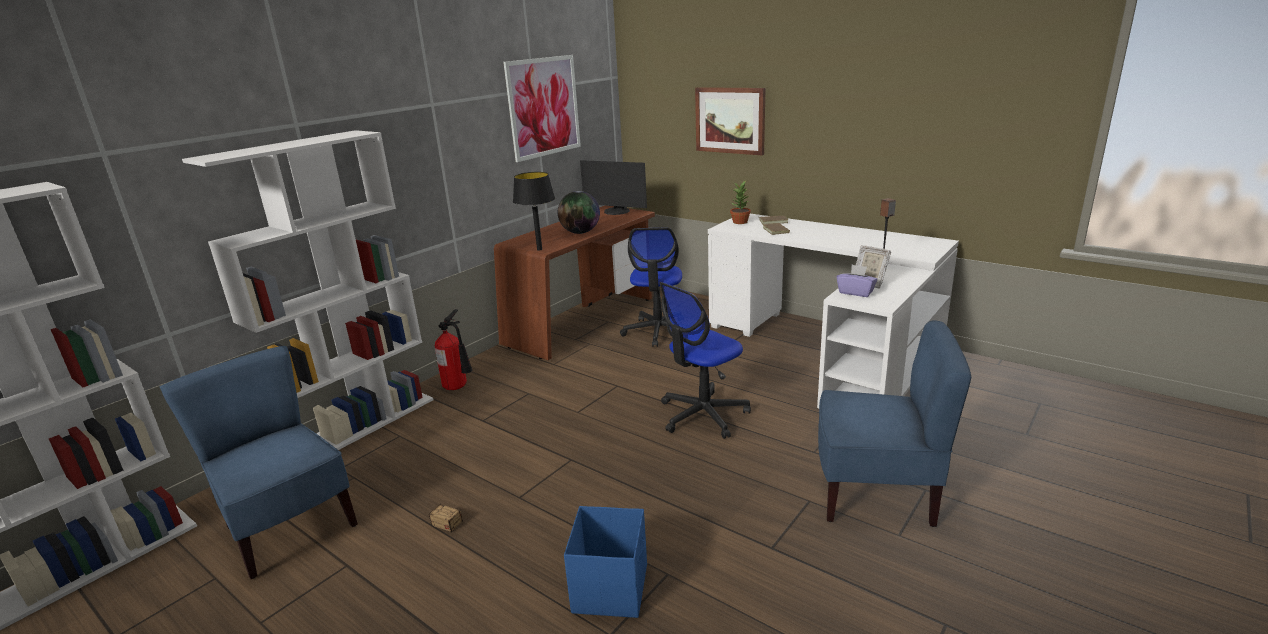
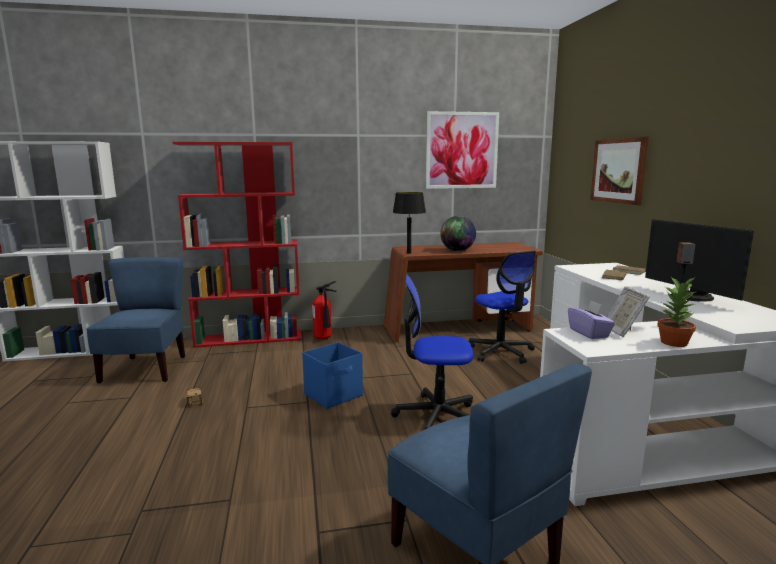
camera: 40 degrees right, 10 degrees down
(359, 425) = (250, 338): white bookcase -> red bookcase
(611, 588) = (191, 485): blue storage box -> blue storage box (334, 395)
(616, 212) = (513, 246): monitor -> monitor (690, 297)
(658, 331) = (501, 352): office chair -> office chair turned 75 degrees counterclockwise
(740, 222) = (595, 266): potted plant -> potted plant (674, 343)

